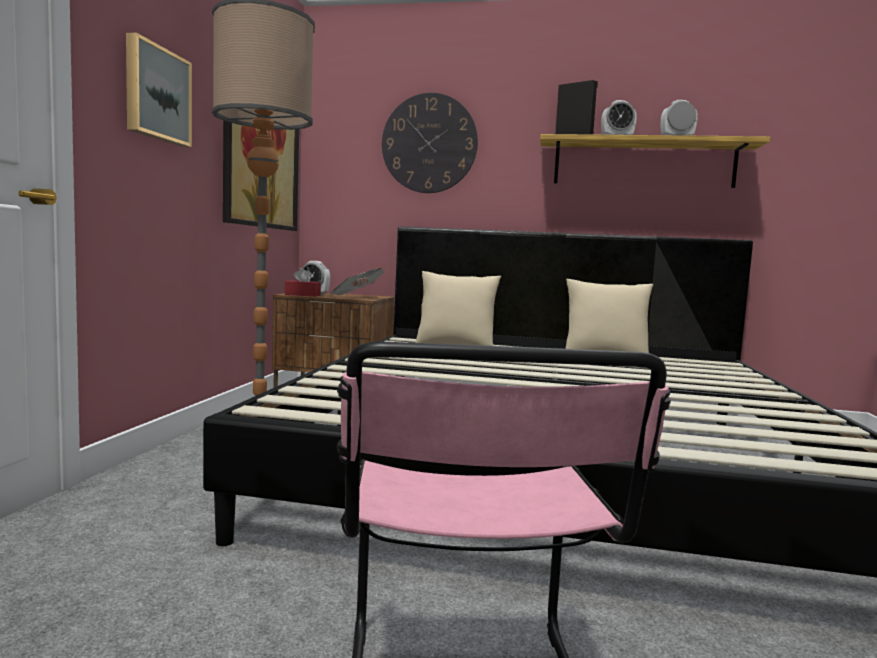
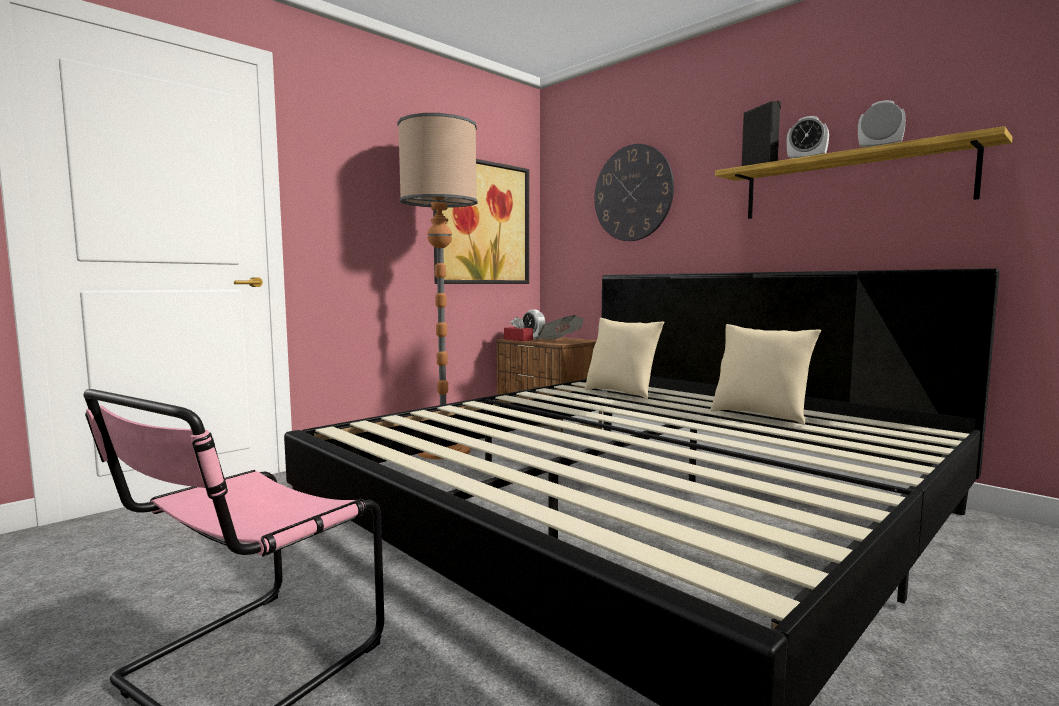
camera: 35 degrees right, 0 degrees up
(156, 94) = (359, 198): picture -> none

